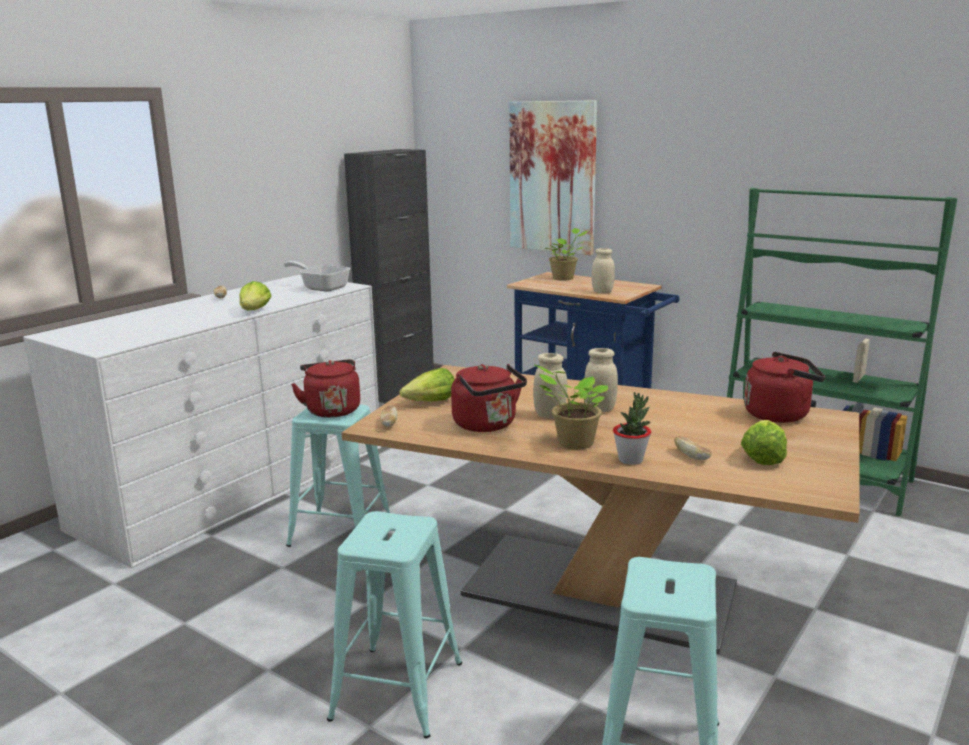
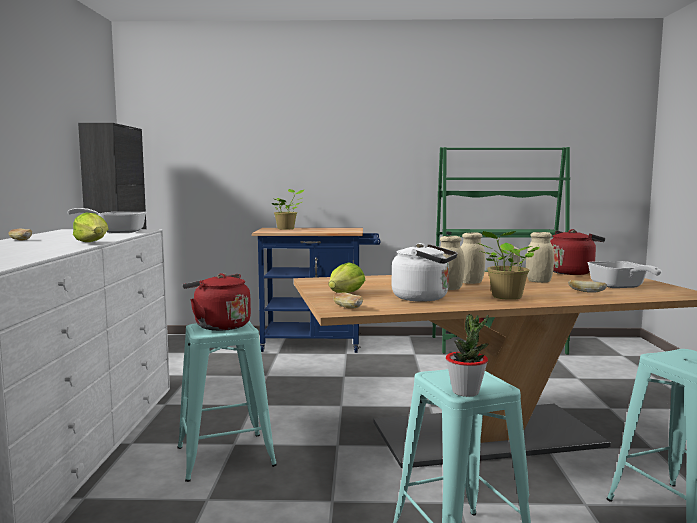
camera: 35 degrees left, 10 degrees down
(487, 425) = (424, 298): red kettle -> white kettle
(552, 177) = (262, 152): picture -> none
(602, 292) = (335, 231): beige jar -> beige jar (539, 281)
(631, 460) = (562, 298): potted plant -> potted plant (466, 392)
(762, 457) = (620, 287): lettuce -> frying pan

